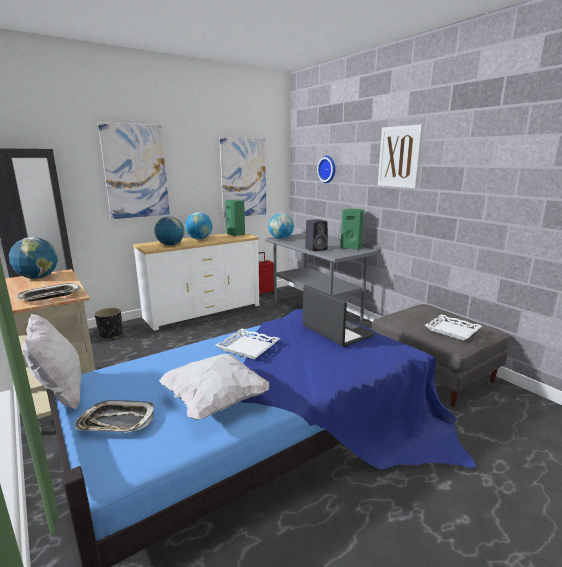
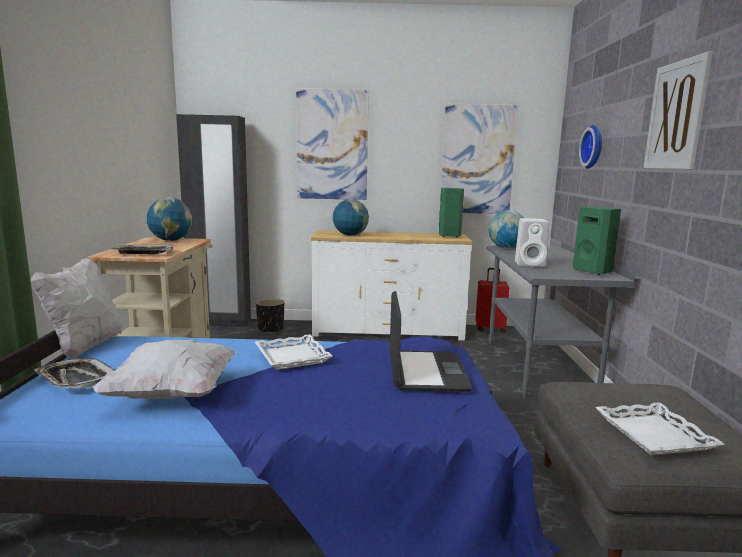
camera: 35 degrees right, 5 degrees down
(199, 239) = (394, 234): globe -> none
(316, 249) = (531, 264): black speaker -> white speaker

